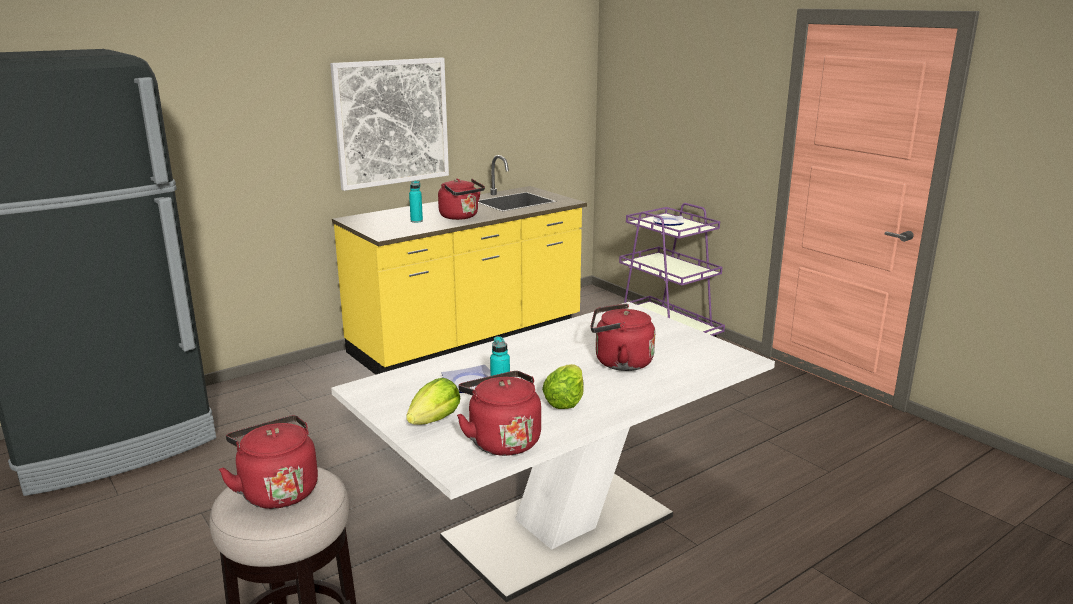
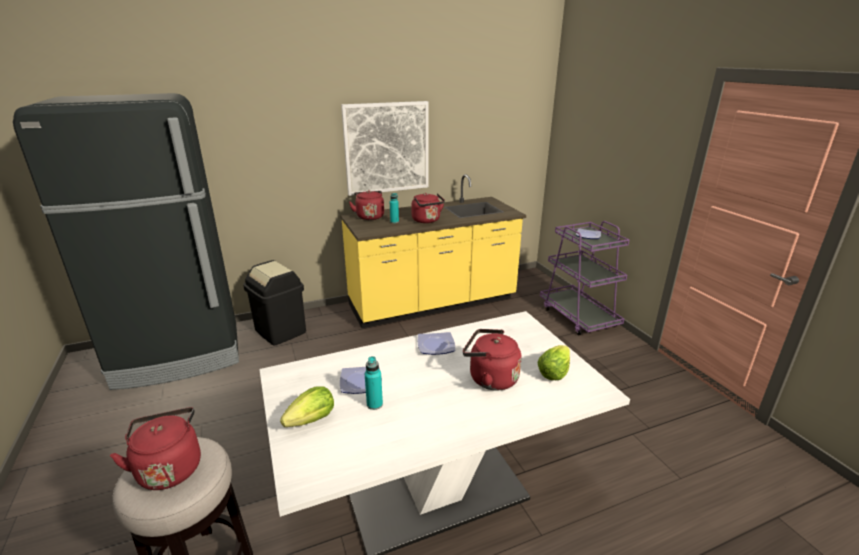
camera: 15 degrees right, 5 degrees up
(260, 395) = (281, 331): none -> black trash can
(501, 440) = (351, 455): red kettle -> red kettle (369, 216)
(541, 342) = (436, 345): none -> plate
(564, 402) = (424, 417): lettuce -> lettuce (553, 372)

